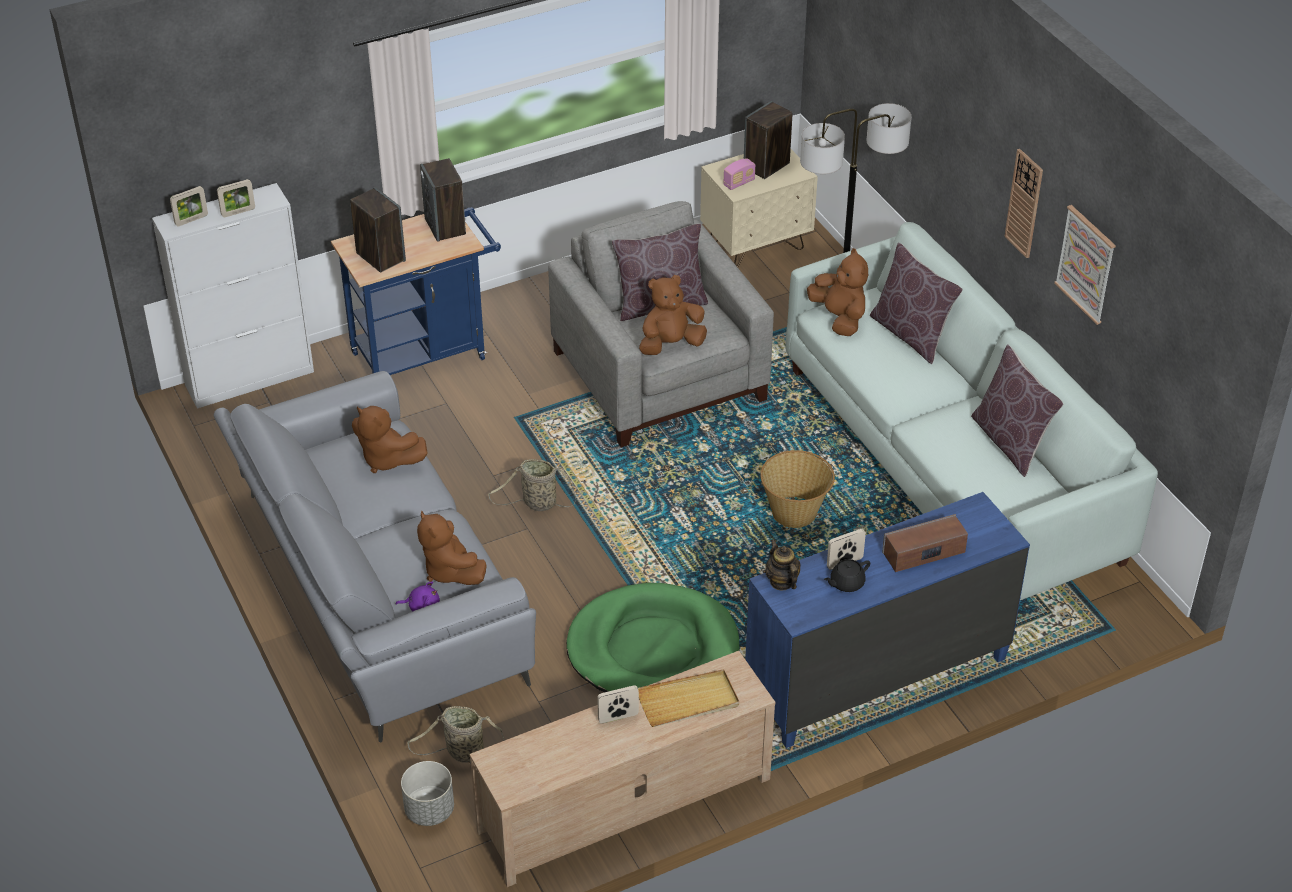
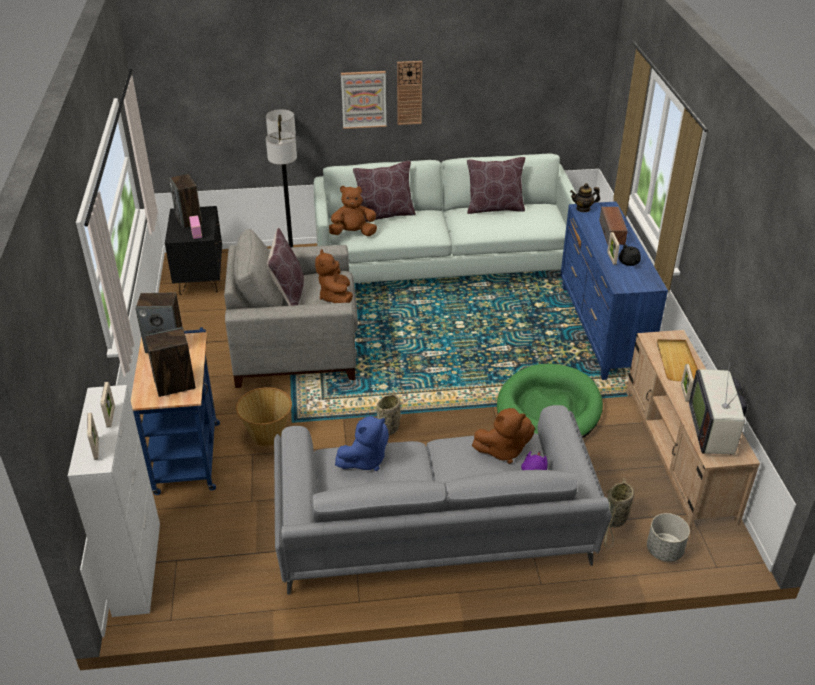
camera: 70 degrees left, 5 degrees down
(386, 459) = (365, 460): brown plush toy -> blue plush toy
(549, 756) = (714, 430): none -> television
(756, 246) = (200, 278): beige nightstand -> black nightstand
(782, 582) = (620, 283): teapot -> teapot (583, 208)
(795, 512) = (454, 325): basket -> basket (267, 434)
(1086, 264) = (473, 91): picture -> picture (363, 99)

